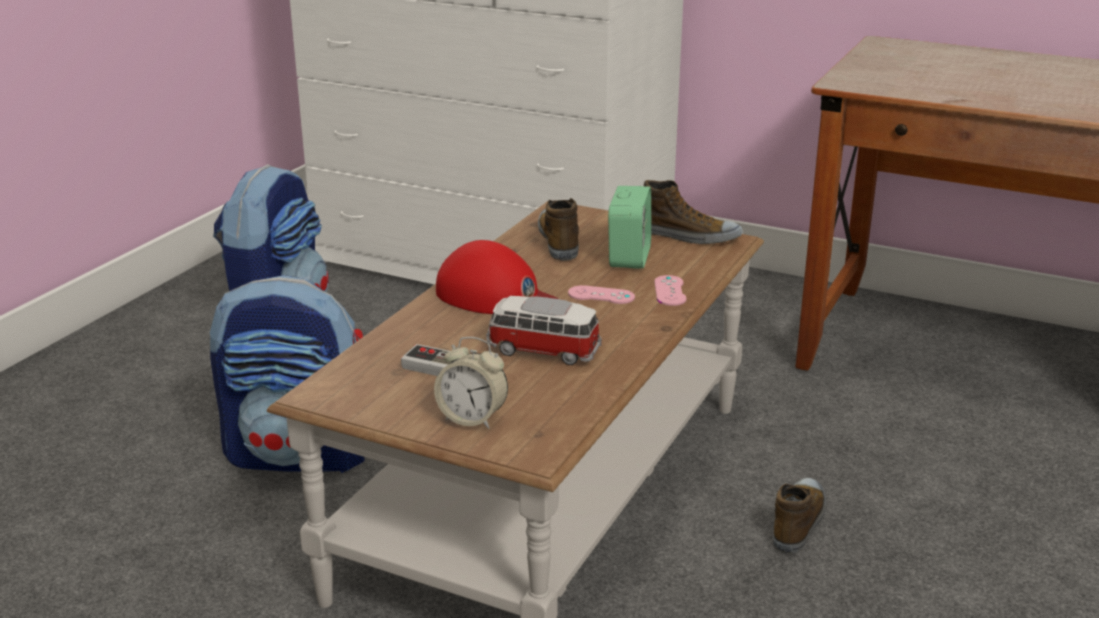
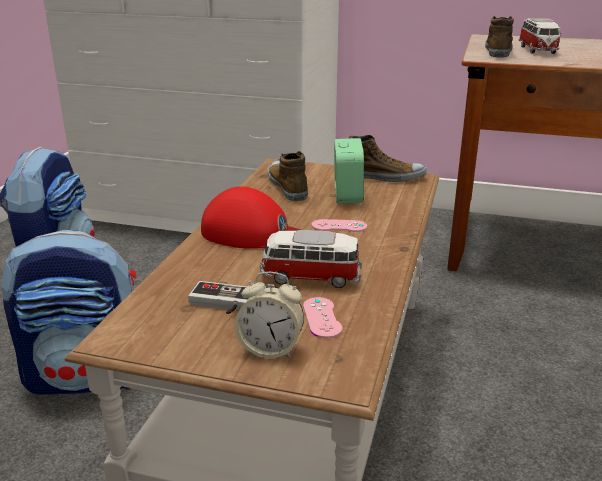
camera: 10 degrees left, 0 degrees up
(670, 291) = (392, 218): pink game controller -> pink game controller (322, 317)
(799, 522) = (499, 392): shoe -> shoe (498, 52)
(932, 73) = (537, 50): none -> toy car

